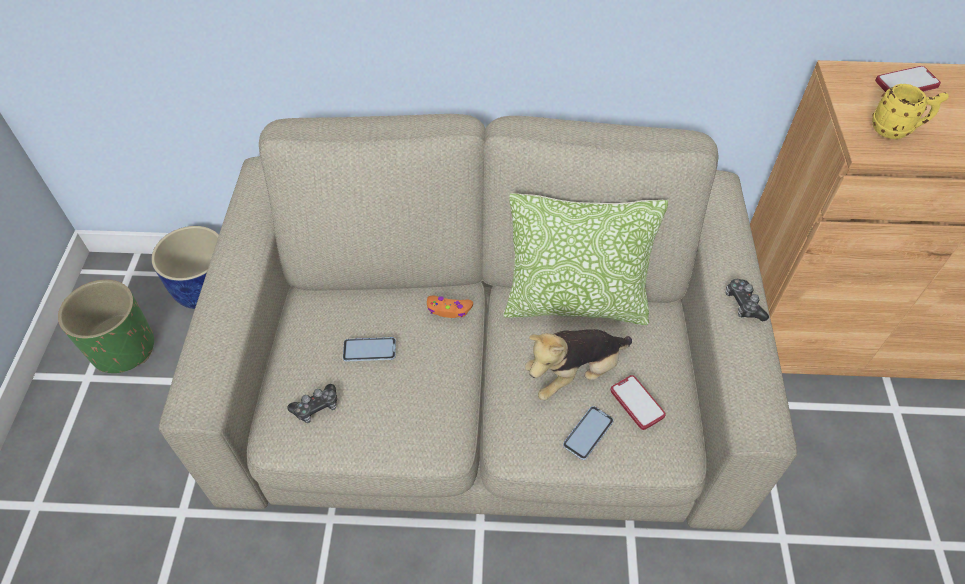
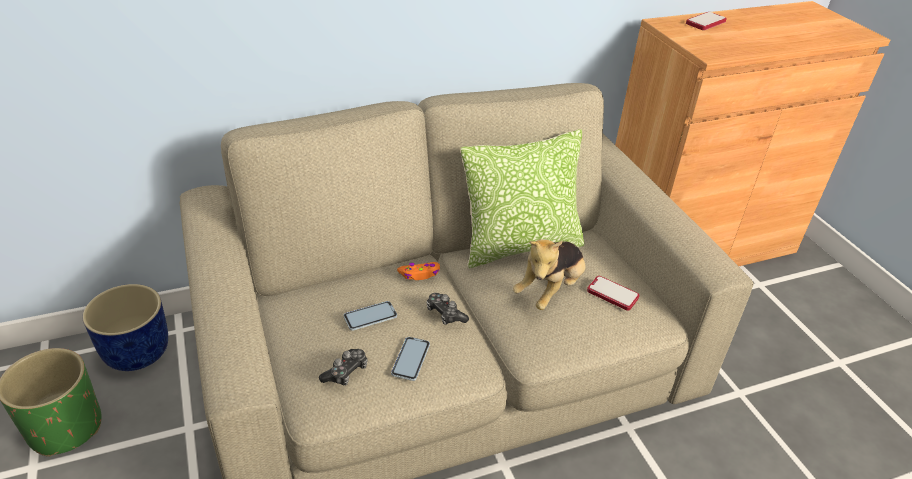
camera: 25 degrees left, 15 degrees down
(588, 433) = (589, 324): phone -> phone (411, 359)
(743, 304) = (657, 200): game controller -> game controller (445, 314)
(896, 130) = (720, 45): yellow mug -> none

